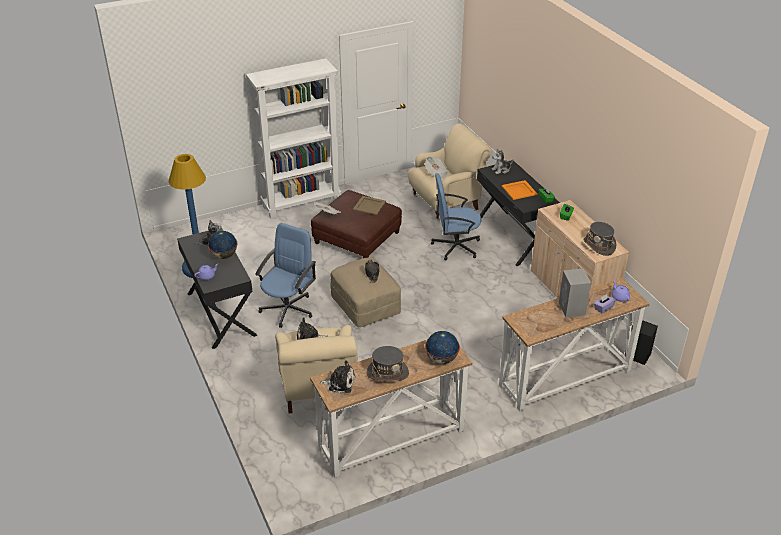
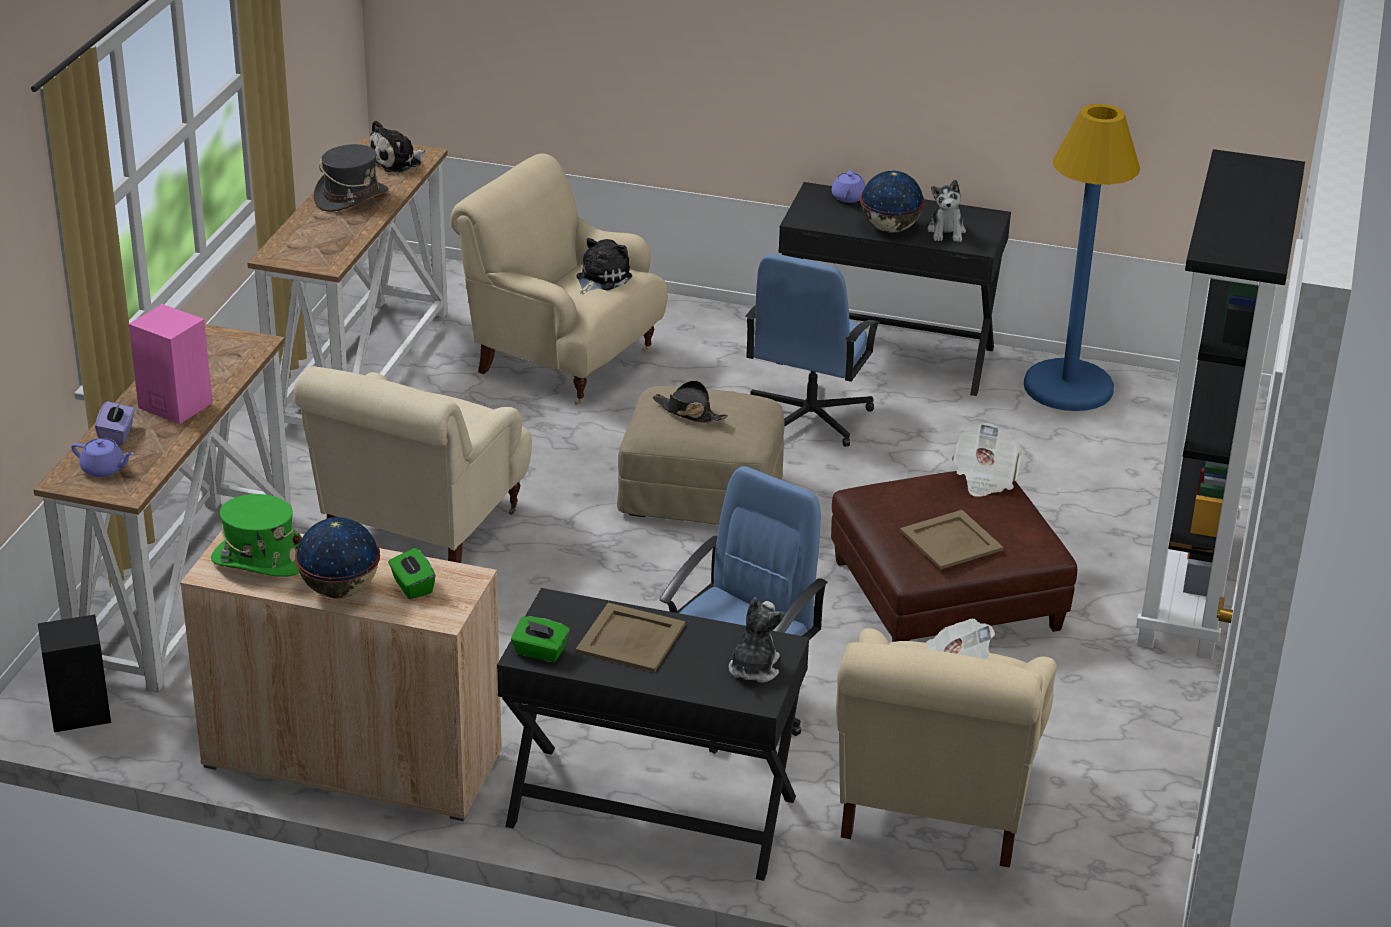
camera: 130 degrees right, 5 degrees down
(288, 309) = (808, 418): blue office chair -> blue office chair turned 45 degrees clockwise
(301, 203) = (1188, 591): white bookcase -> black bookcase
(441, 359) = (298, 243): globe -> globe (340, 590)
(464, 351) = (420, 530): none -> beige armchair
(519, 190) = (632, 638): orange tray -> beige tray
(572, 309) = (174, 405): grey speaker -> pink speaker
(599, 245) = (260, 560): grey hat -> green hat

